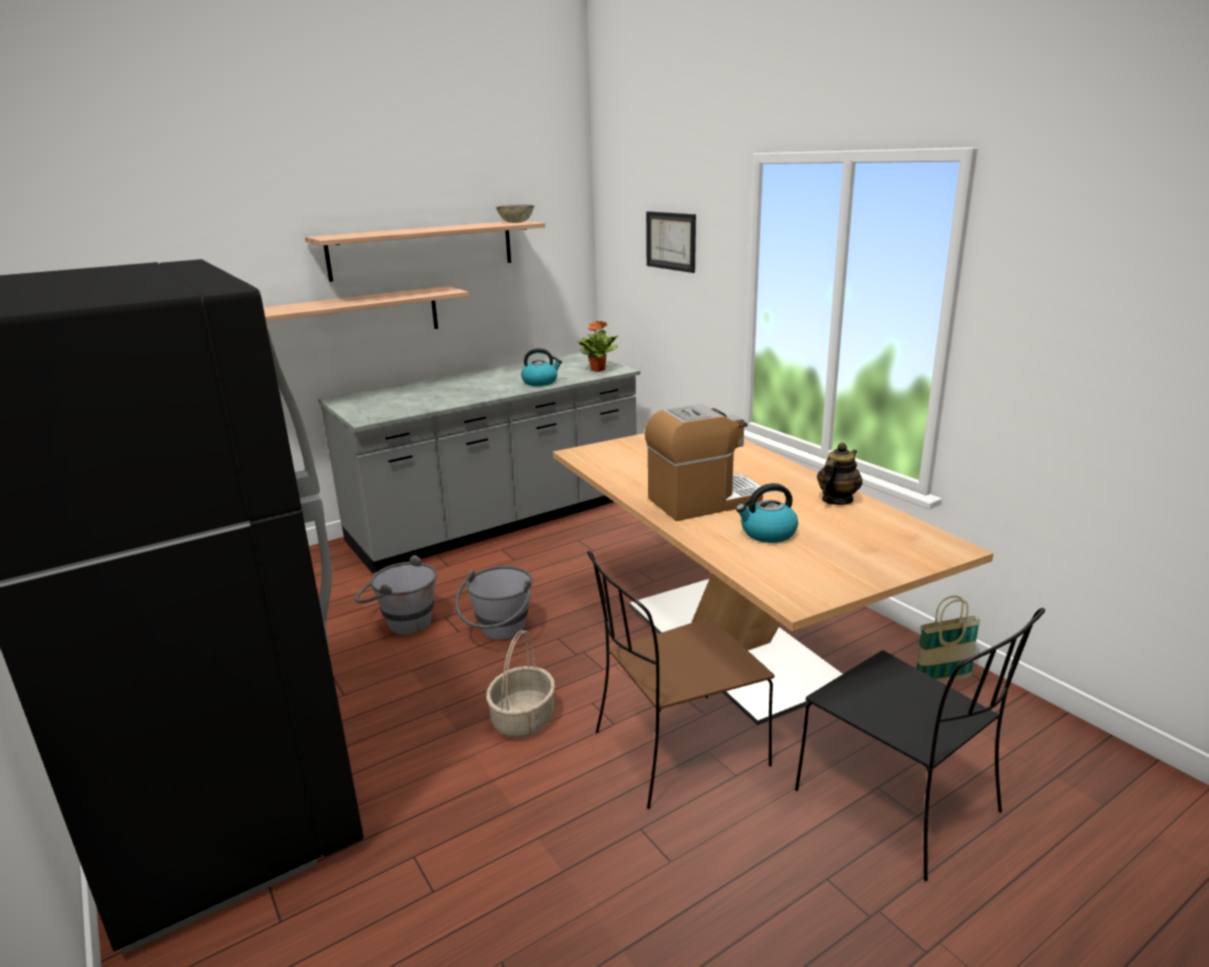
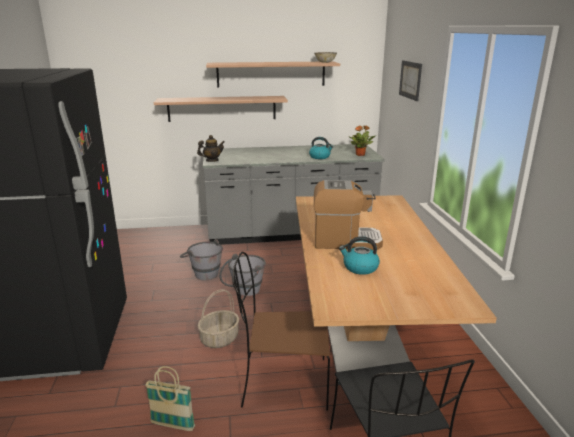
camera: 25 degrees right, 0 degrees up
(836, 500) = (427, 258): teapot -> teapot (212, 160)
(942, 680) = (483, 399): basket -> basket (172, 425)

